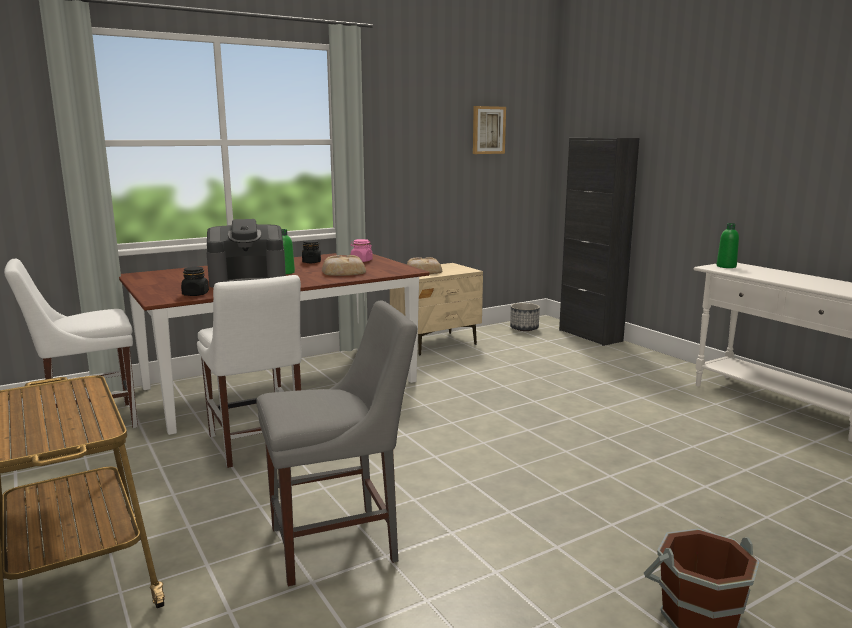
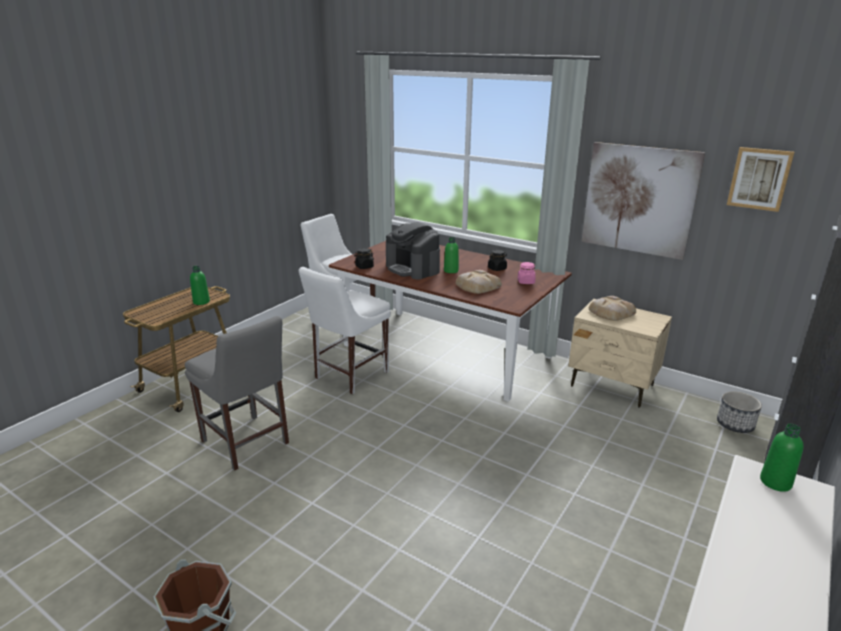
camera: 65 degrees right, 10 degrees up
(86, 394) = (201, 302): none -> green bottle
(411, 162) = (639, 200): none -> picture

